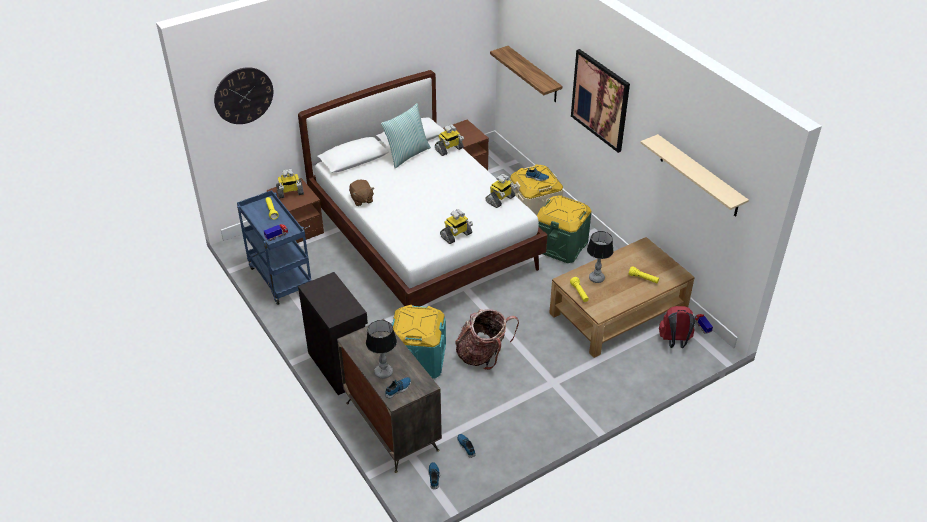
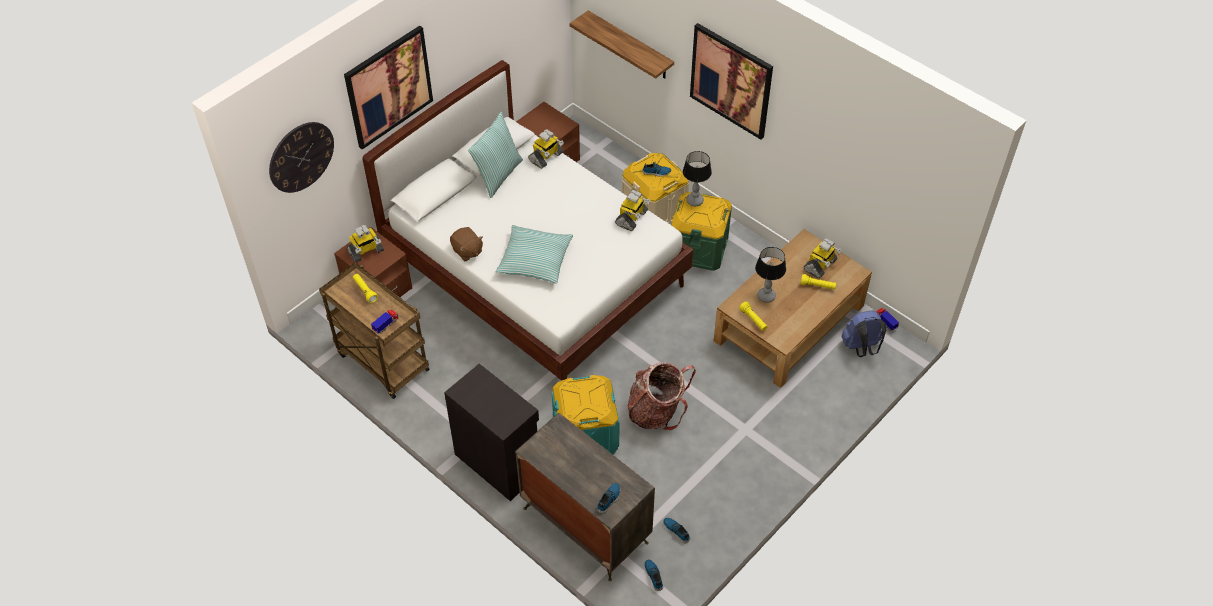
camera: 15 degrees left, 10 degrees up
(279, 278) = (381, 361): blue cart -> brown cart
(326, 60) = (388, 87): none -> picture
(383, 373) = (585, 483): table lamp -> table lamp (694, 201)
(411, 214) = (534, 260): none -> pillow
(456, 235) = (598, 279): toy robot -> toy robot (820, 265)
(675, 341) = (861, 348): red backpack -> blue backpack
(699, 176) = (874, 169): beige shelf -> none

